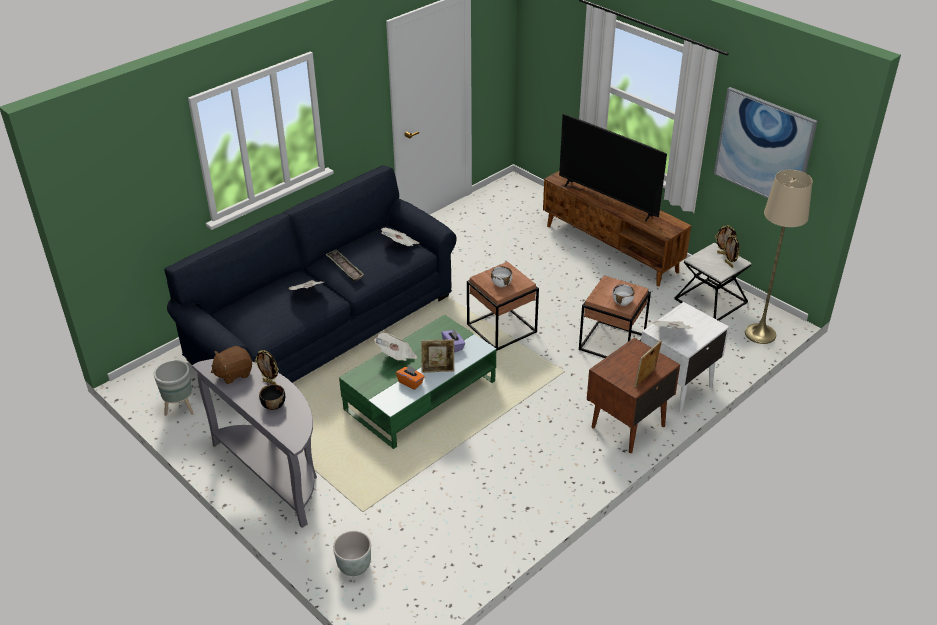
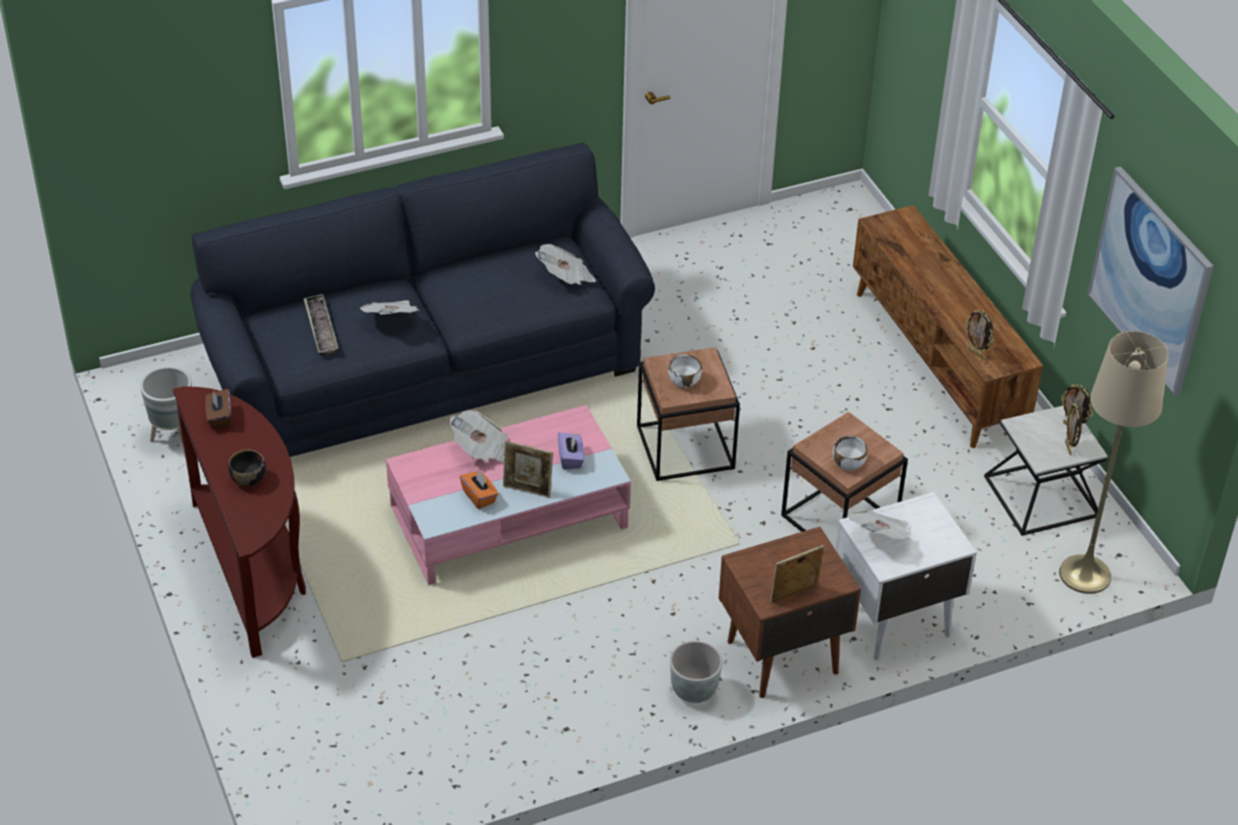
camera: 20 degrees right, 5 degrees up
(233, 373) = (219, 417): brown plush toy -> brown tissue box
(270, 382) = (260, 444): picture frame -> picture frame (976, 353)
(274, 473) = (253, 570): grey console table -> brown console table
(345, 268) = (464, 293): tray -> tray (321, 328)
(354, 567) = (293, 733): grey planter -> grey planter (694, 691)
(420, 395) = (508, 517): green coffee table -> pink coffee table
(608, 200) = (935, 285): television -> none

